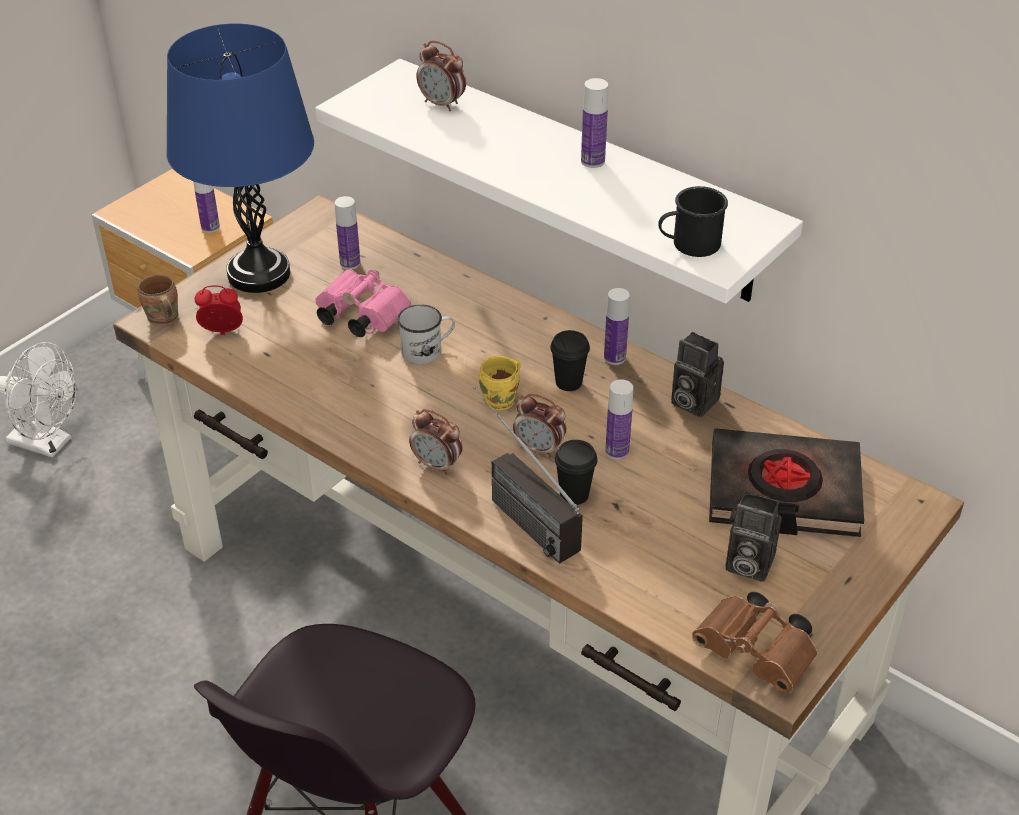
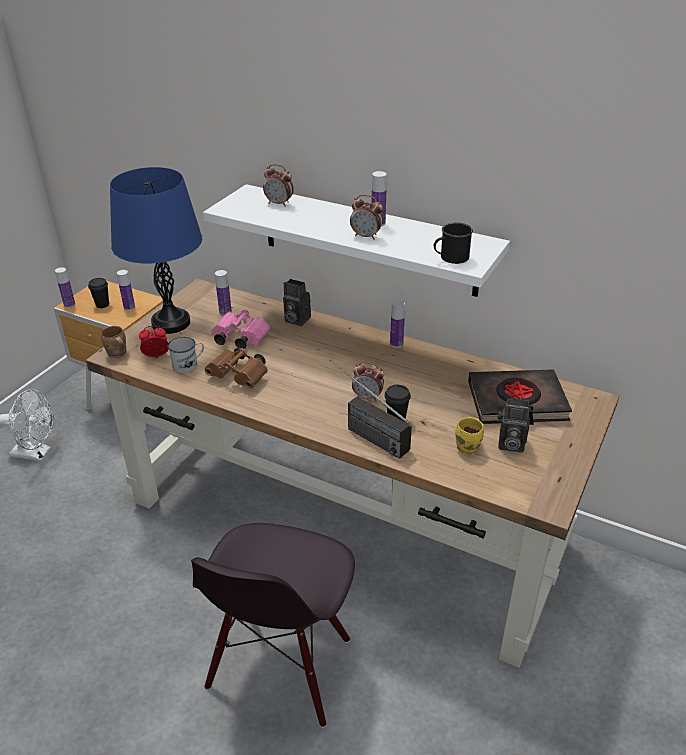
camera: 10 degrees left, 5 degrees down
(428, 350) = (285, 352): white mug -> white mug (189, 365)
(437, 465) = (309, 413): alarm clock -> alarm clock (366, 236)
(502, 401) = (337, 374): yellow mug -> yellow mug (469, 447)
(568, 382) = (374, 360): black cup -> black cup (102, 305)
(617, 451) = (414, 393): bottle -> bottle (69, 305)
(691, 402) = (448, 361): camera -> camera (295, 319)
(758, 655) = (534, 493): brown binoculars -> brown binoculars (240, 377)

